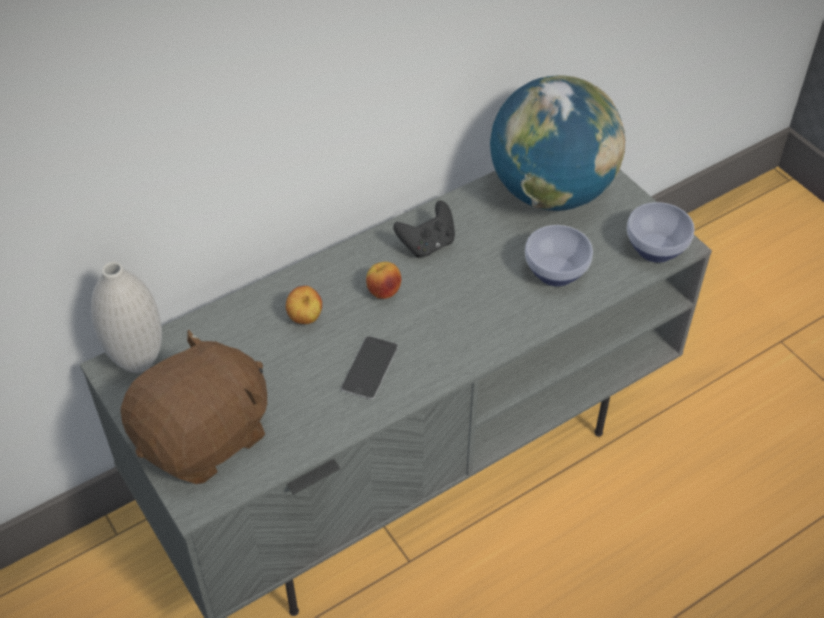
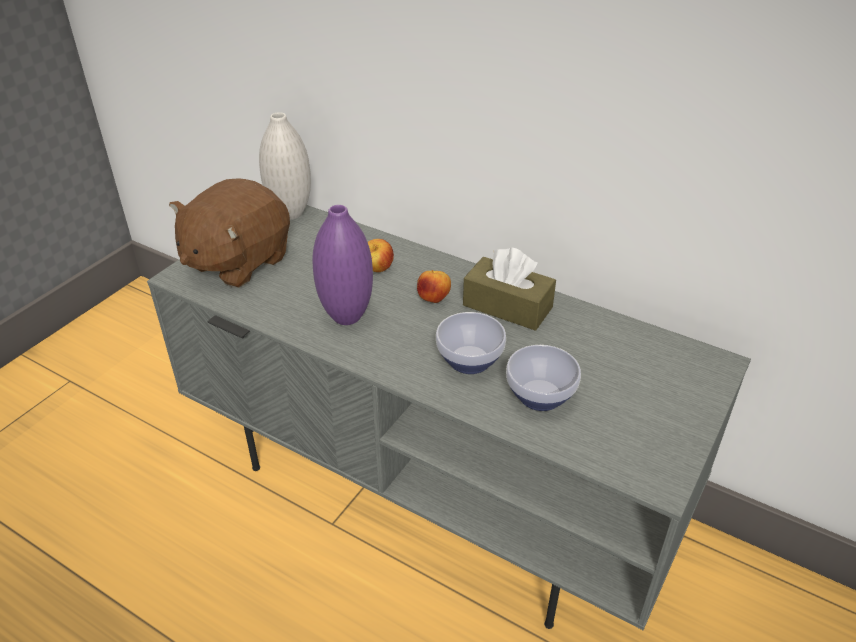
camera: 65 degrees right, 10 degrees down
(205, 437) = (236, 261): brown plush toy -> brown plush toy turned 105 degrees clockwise
(370, 367) = (346, 317): phone -> purple vase
(427, 244) = (507, 306): black game controller -> brown tissue box
(550, 192) = (644, 363): globe -> none
(654, 247) = (638, 462): bowl -> bowl (470, 359)

